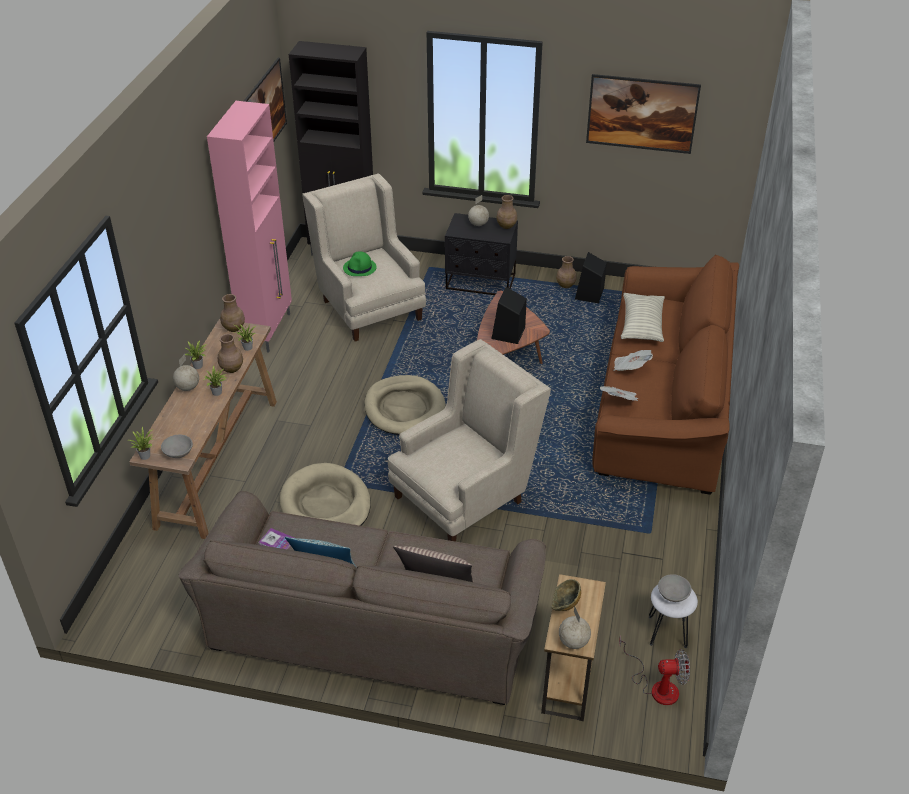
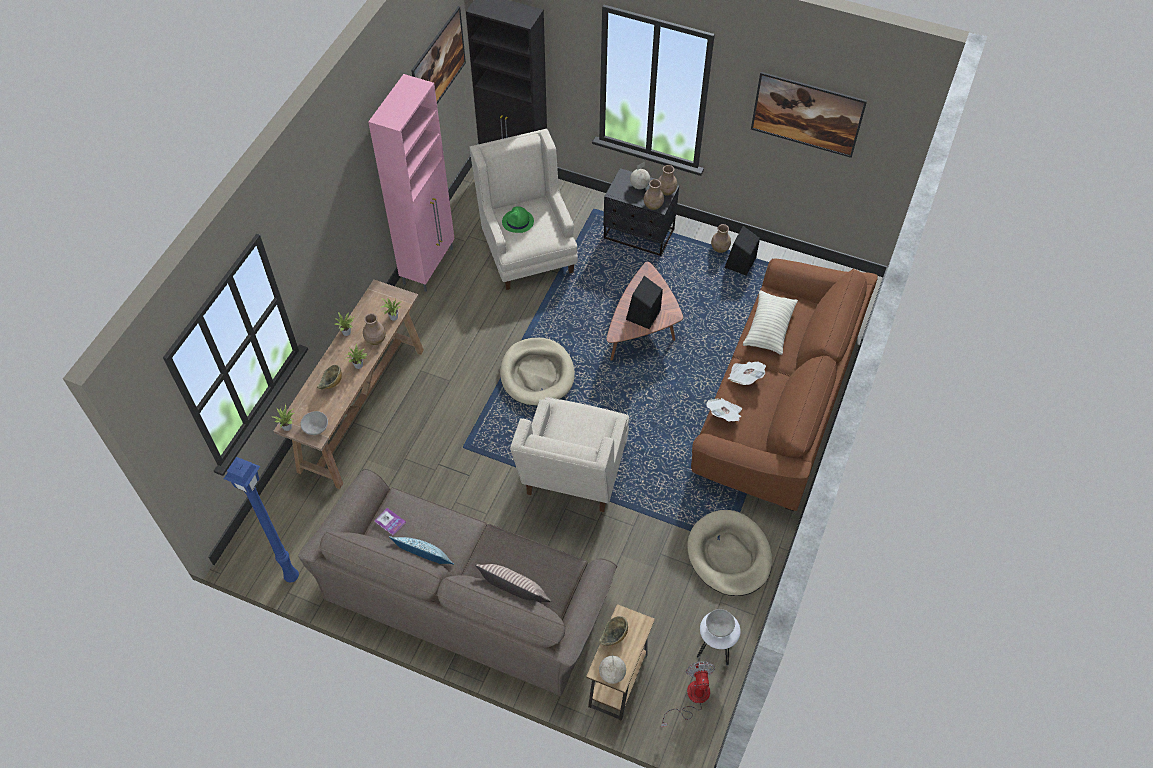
camera: 10 degrees right, 15 degrees up
(161, 633) = (290, 577): none -> blue floor lamp
(187, 388) = (334, 356): globe -> none
(189, 412) = (331, 384): none -> bowl
(234, 328) = (385, 292): brown vase -> brown vase (653, 206)
(326, 505) = (448, 469): beige dog bed -> beige dog bed (729, 555)
(466, 494) = (573, 477): beige armchair -> beige armchair turned 135 degrees clockwise
(657, 686) = (692, 698): fan -> fan turned 105 degrees counterclockwise

